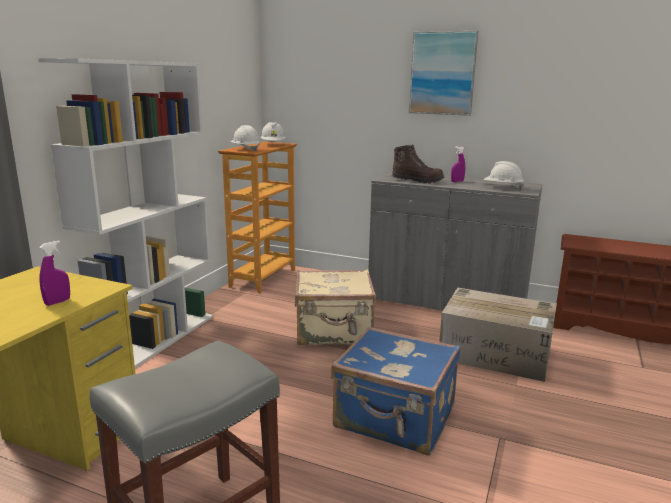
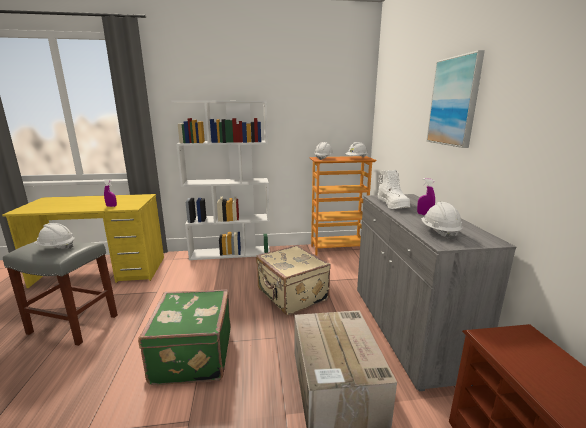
camera: 60 degrees right, 0 degrees up
(200, 371) = (56, 247): none -> white hard hat
(395, 420) = (191, 356): blue suitcase -> green suitcase
(417, 181) = (393, 204): brown boot -> white boot

